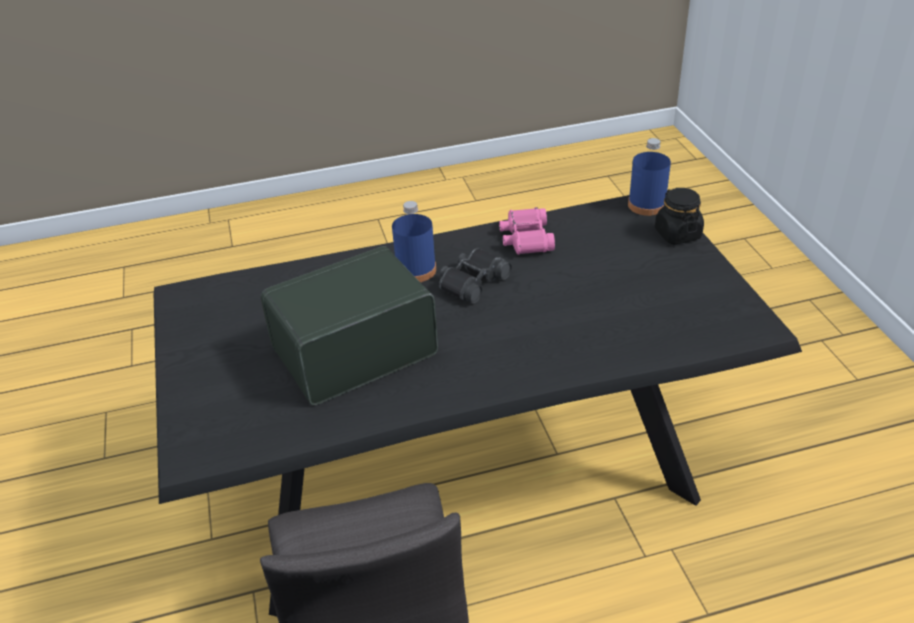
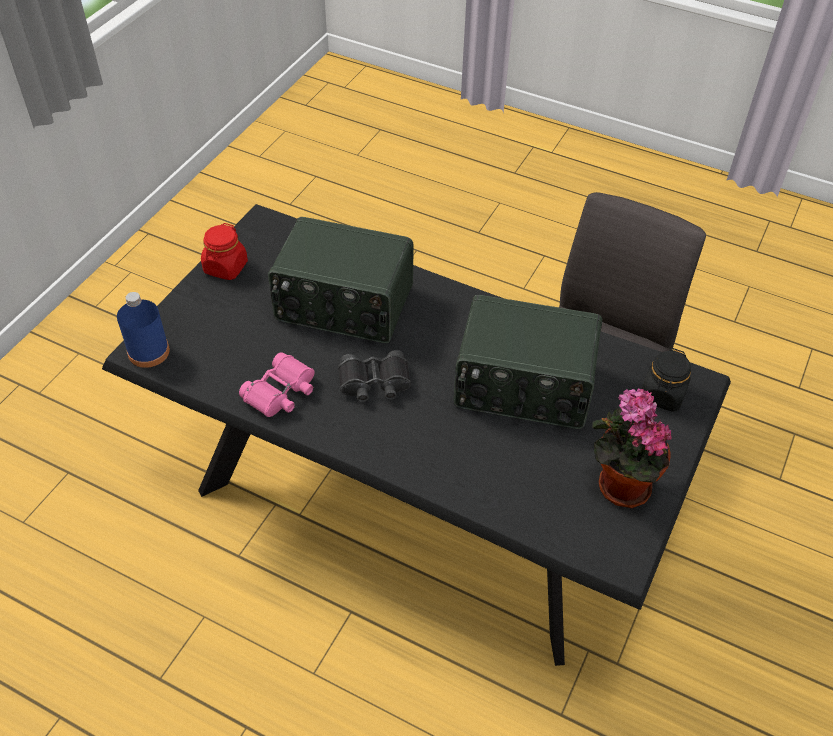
camera: 140 degrees left, 10 degrees up
(213, 334) = (619, 485): none -> potted plant
(416, 270) = (401, 428): blue bottle -> none
(577, 313) = (343, 305): none -> radio
(677, 234) = (180, 311): black jar -> black jar (662, 395)
(709, 277) = (225, 267): none -> red jar

